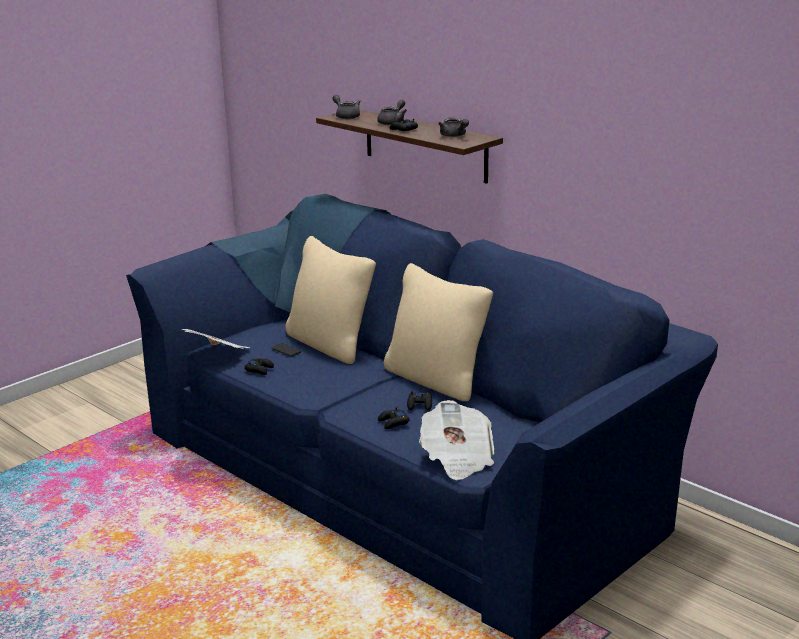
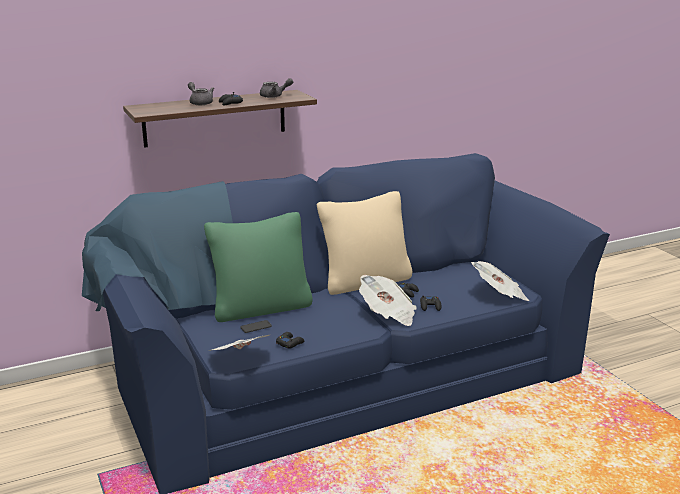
camera: 70 degrees left, 0 degrees up
(331, 345) = (261, 308): beige pillow -> green pillow
(346, 116) = (151, 110): grey teapot -> none
(352, 402) = (388, 314): none -> newspaper

